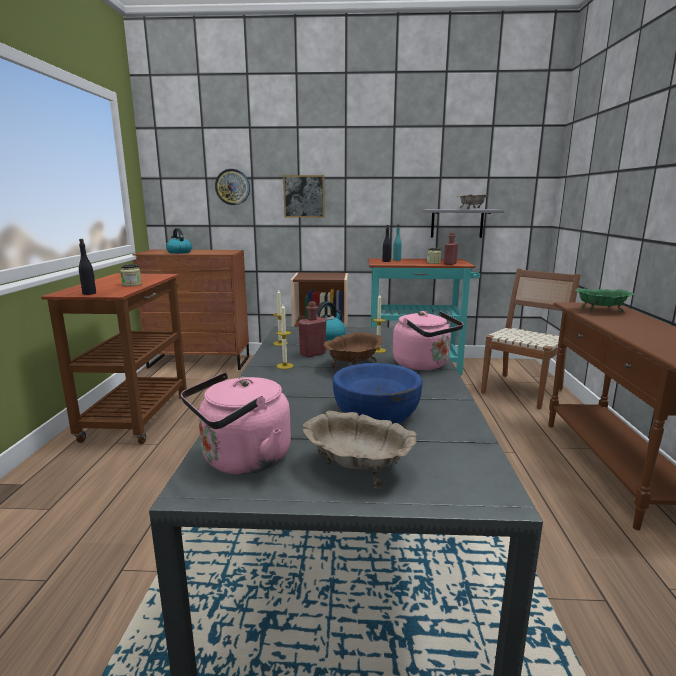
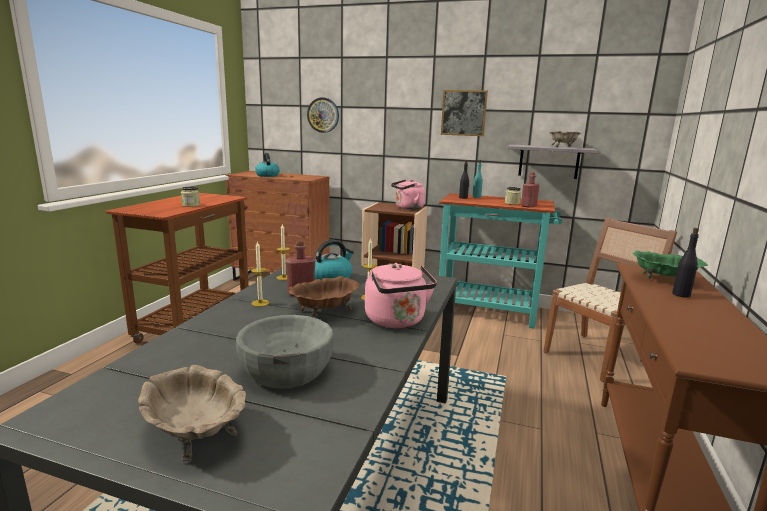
camera: 15 degrees right, 0 degrees up
(89, 293) = (144, 211): black bottle -> black bottle (681, 294)
(242, 460) = (106, 401): pink kettle -> pink kettle (407, 208)
(304, 196) = (389, 126): picture -> picture (463, 113)
(376, 412) = (287, 370): blue bowl -> grey bowl

